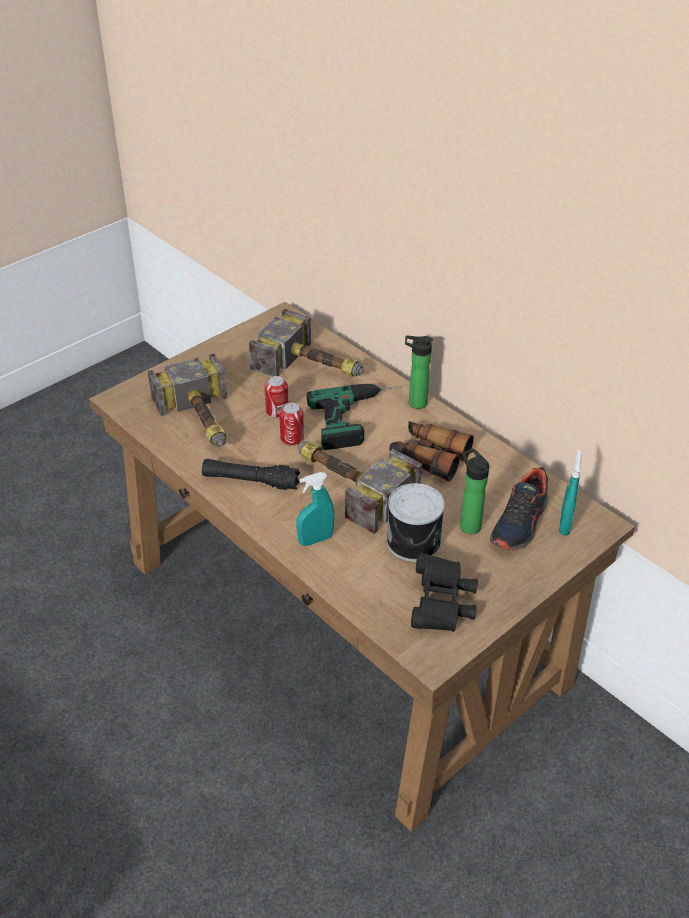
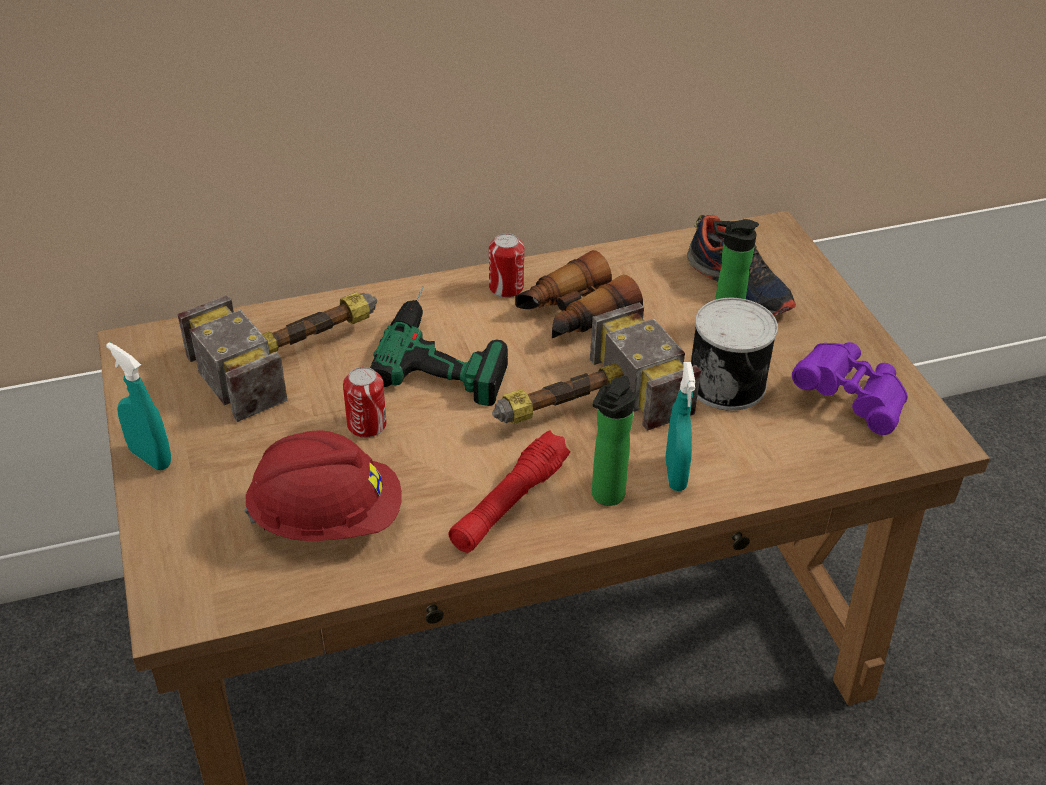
camera: 65 degrees left, 0 degrees up
(202, 422) = (327, 518): hammer -> red hard hat
(250, 481) = (509, 504): black flashlight -> red flashlight
(292, 438) = (442, 429): can -> can (506, 287)
(414, 403) = (455, 288): bottle -> bottle (605, 497)
(442, 605) = (851, 399): black binoculars -> purple binoculars
(564, 524) = (760, 255): turquoise spray bottle -> turquoise spray bottle (150, 457)

